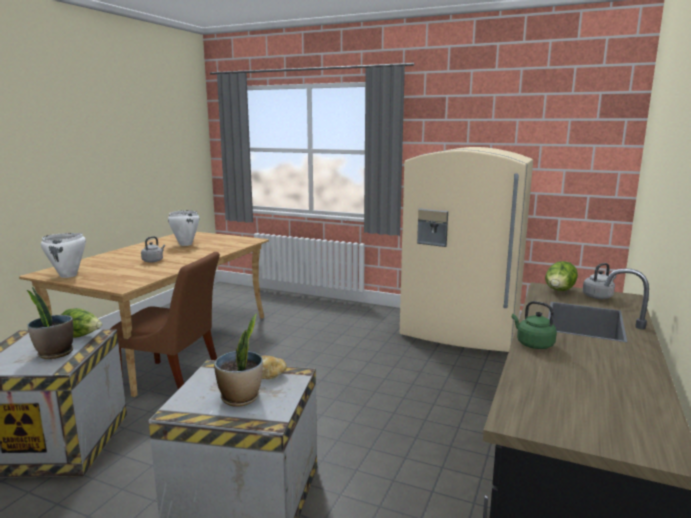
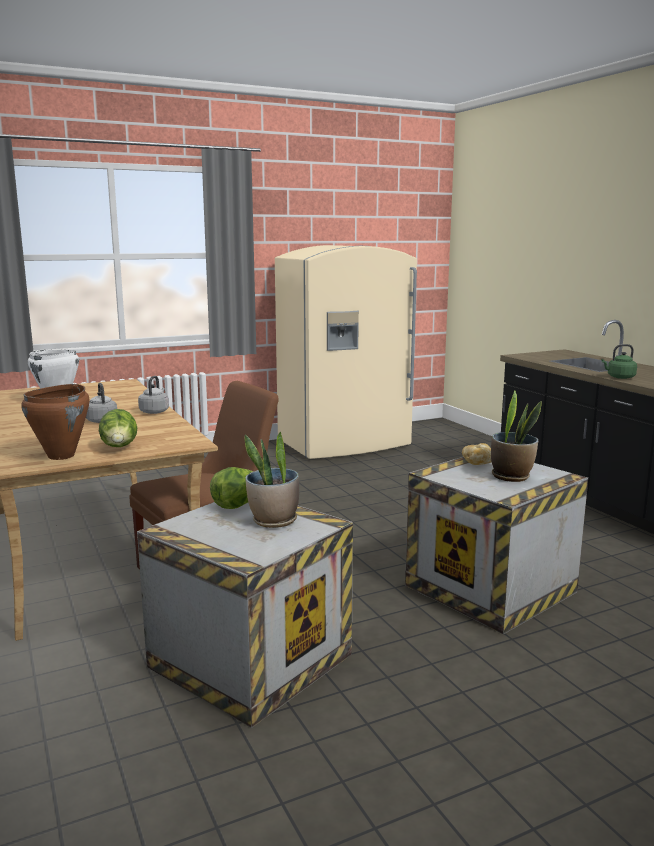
camera: 50 degrees left, 0 degrees up
(68, 275) = (62, 456): white cooking pot -> brown cooking pot
(559, 291) = (531, 355): lettuce -> lettuce (119, 448)
(598, 296) = (555, 354): grey kettle -> grey kettle (155, 411)

